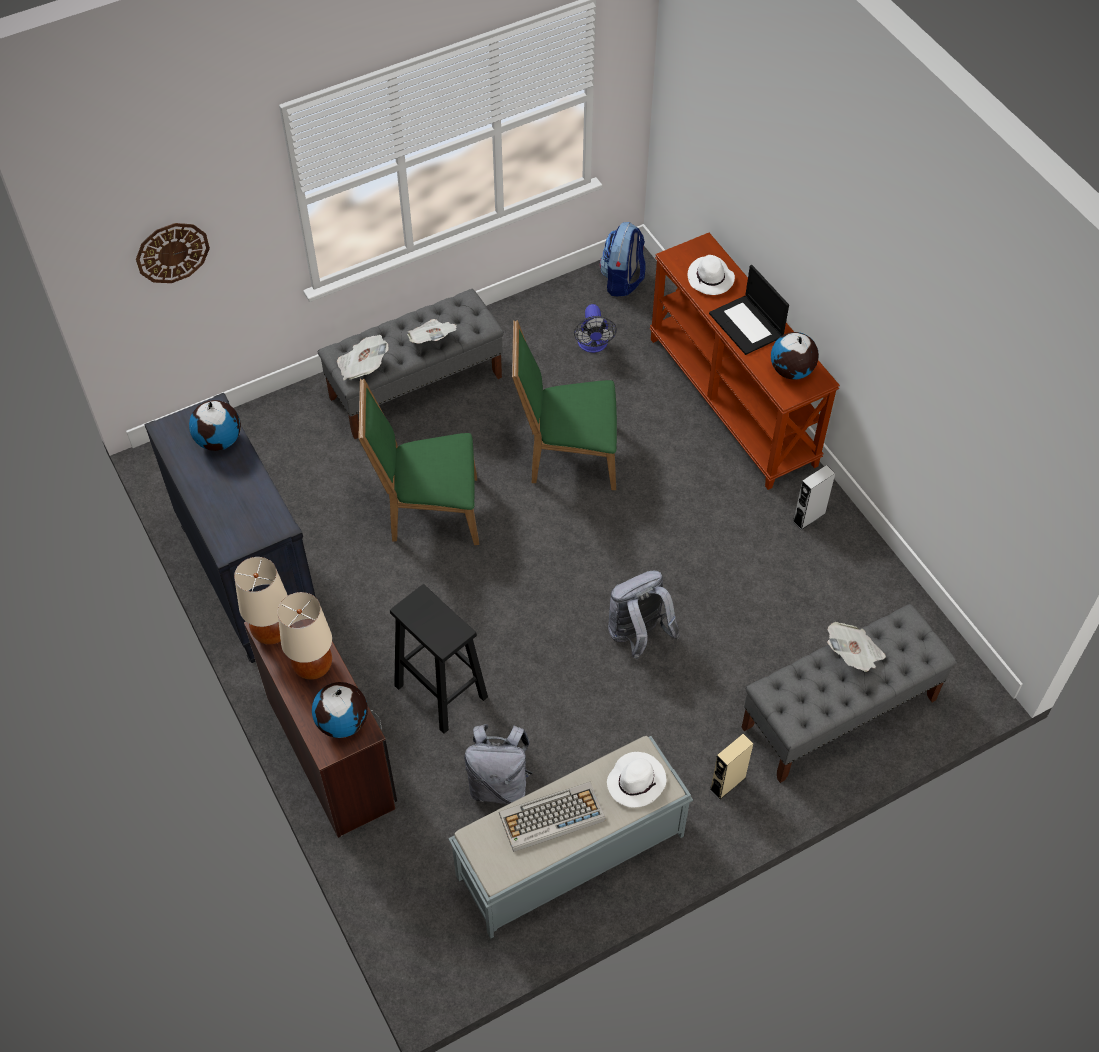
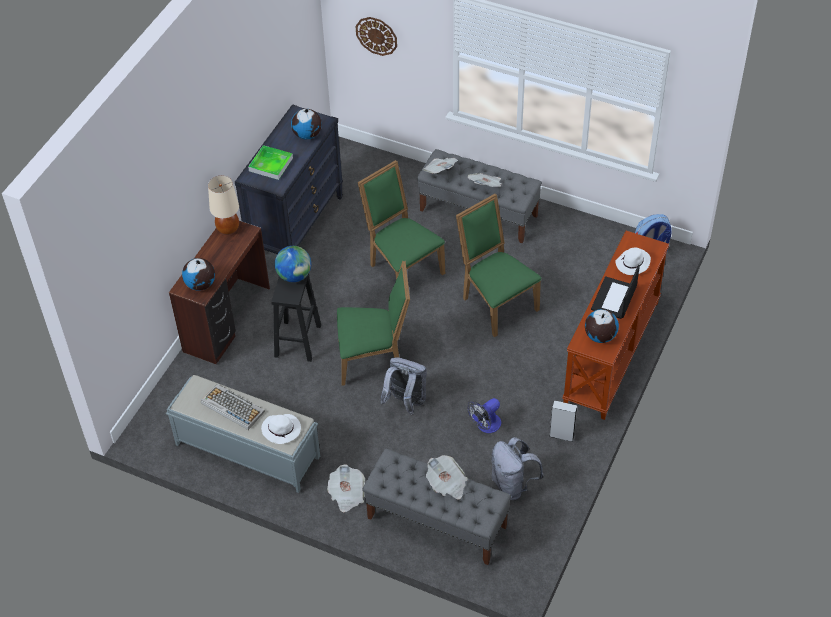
camera: 55 degrees right, 5 degrees down
(230, 510) = (271, 164): none -> tray
(313, 666) = (222, 255): beige table lamp -> none
(422, 607) = (294, 276): none -> globe
(499, 784) = (264, 397): grey backpack -> grey backpack (513, 485)
(543, 628) = (374, 359): none -> green chair
(593, 345) = (586, 268): fan -> fan (485, 426)
(727, 783) = (347, 494): beige speaker -> newspaper

